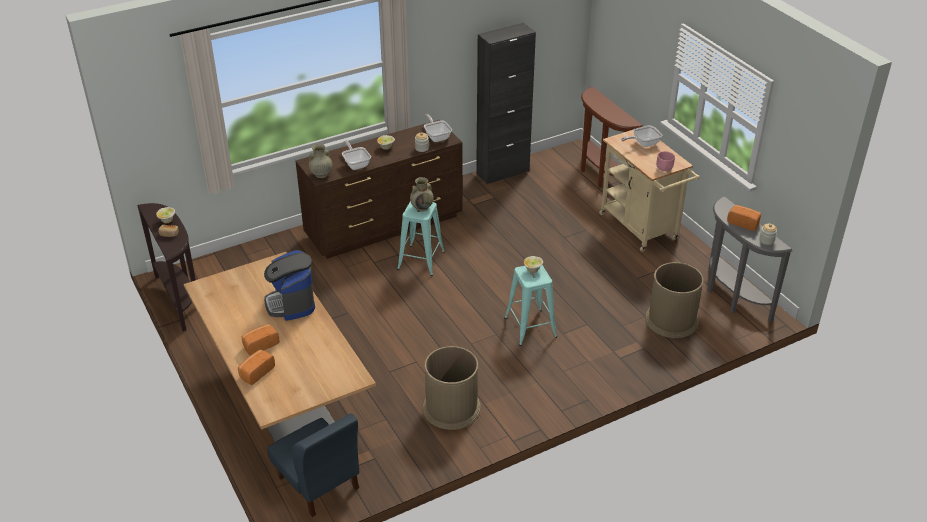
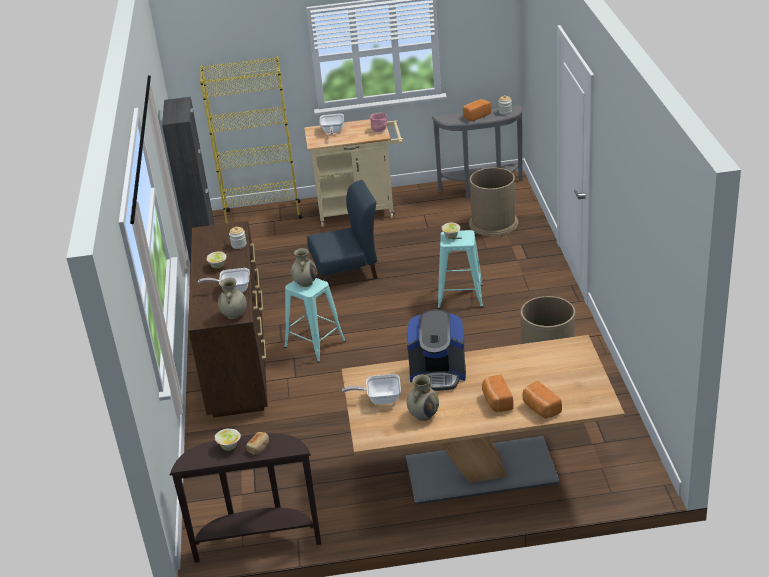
camera: 65 degrees left, 5 degrees down
(235, 308) = (424, 414): none -> beige vase
(318, 483) = (616, 461): blue chair -> blue chair (347, 272)
(437, 136) = (224, 233): frying pan -> frying pan (380, 399)
(600, 176) = (263, 214): brown console table -> yellow bookcase

